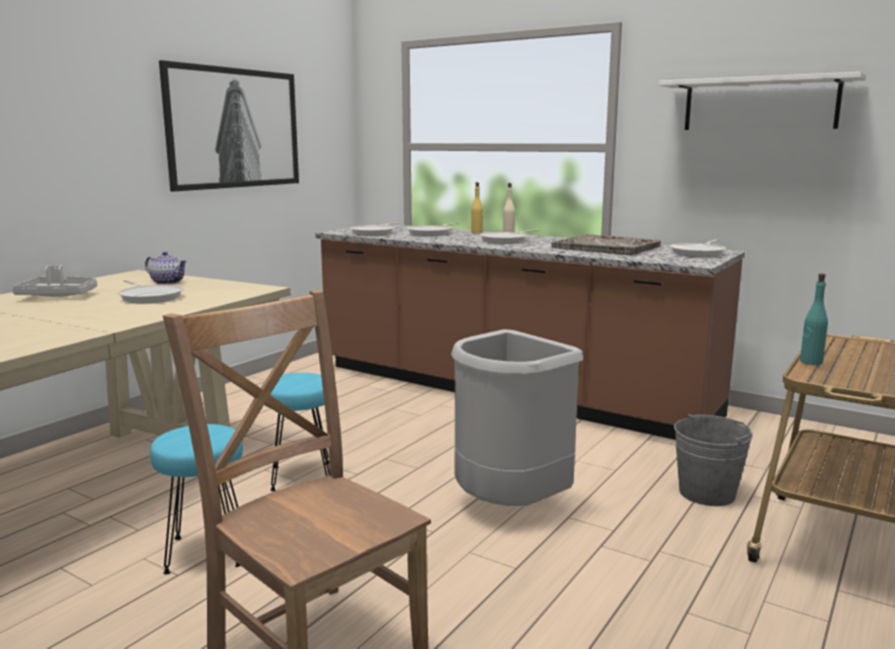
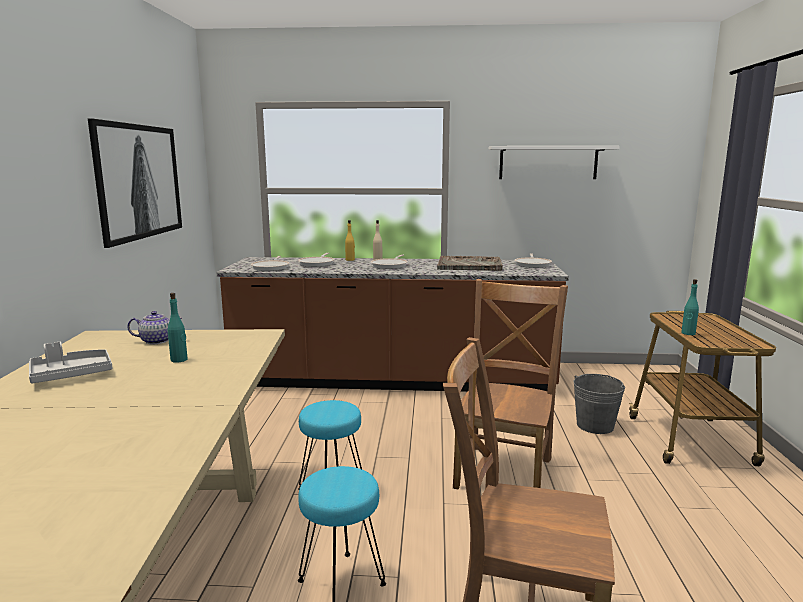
camera: 30 degrees left, 0 degrees up
(150, 297) = (179, 360): frying pan -> turquoise bottle
(508, 508) = (505, 470): grey trash can -> brown chair

